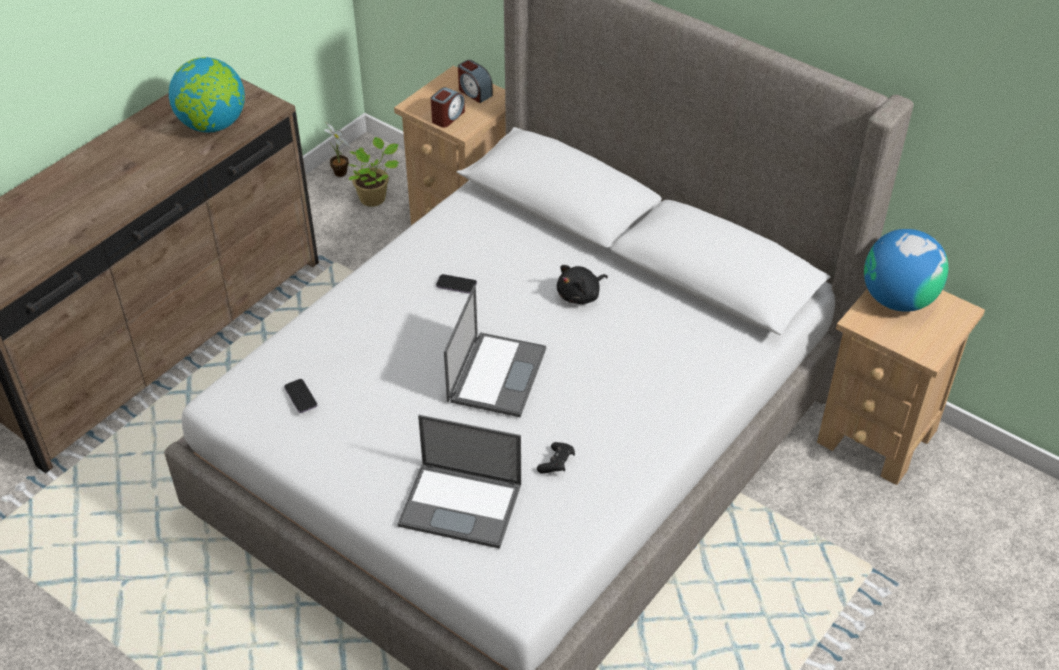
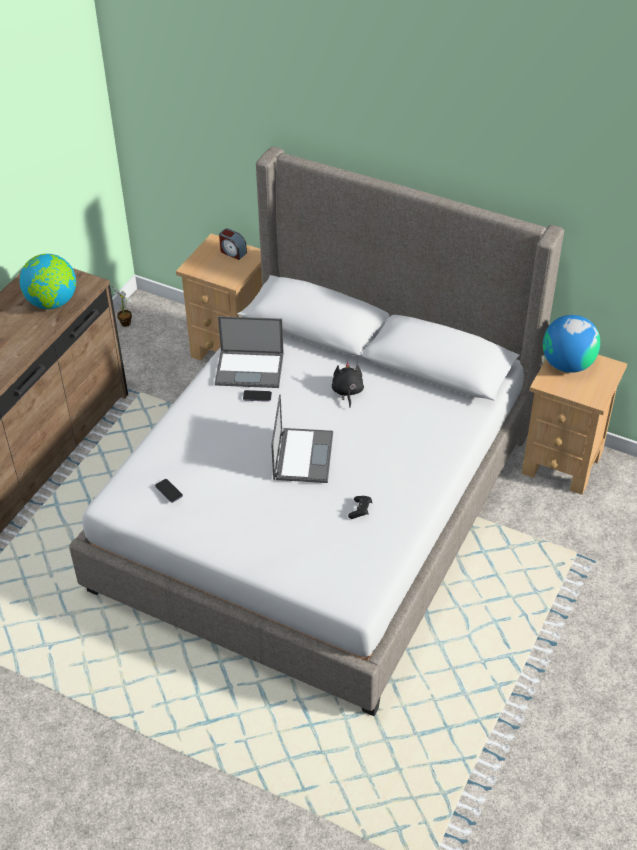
camera: 10 degrees left, 0 degrees up
(374, 198) = (157, 339): potted plant -> none
(447, 117) = (218, 273): alarm clock -> none
(462, 504) = (303, 548): laptop -> laptop (250, 369)
(580, 295) = (347, 392): black plush toy -> black plush toy turned 135 degrees clockwise

